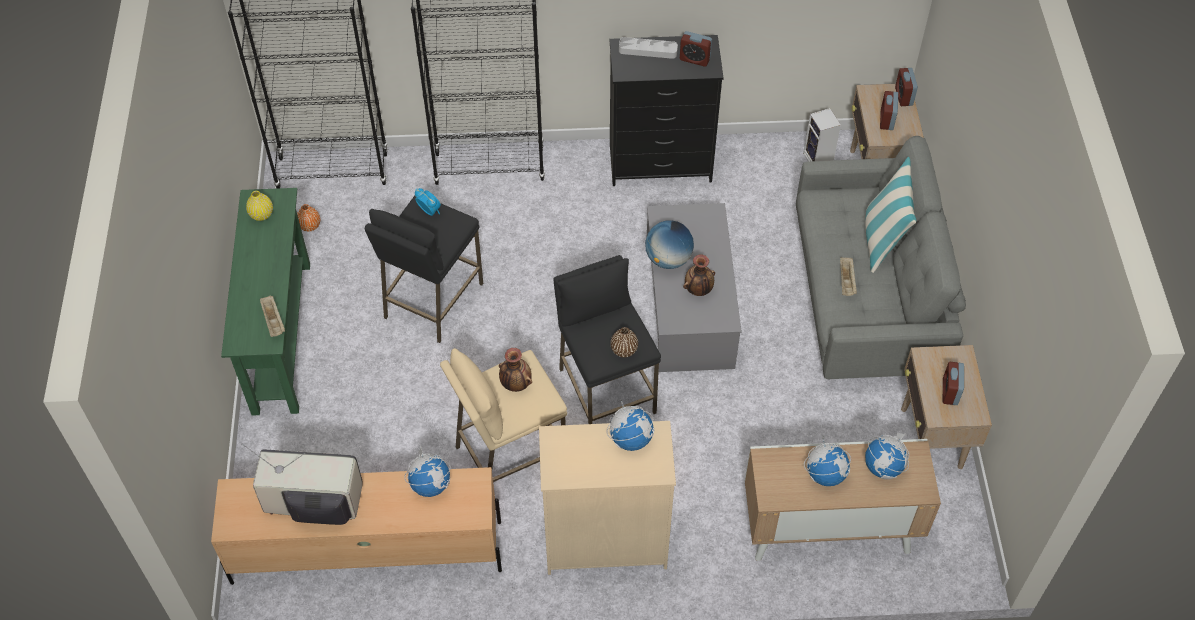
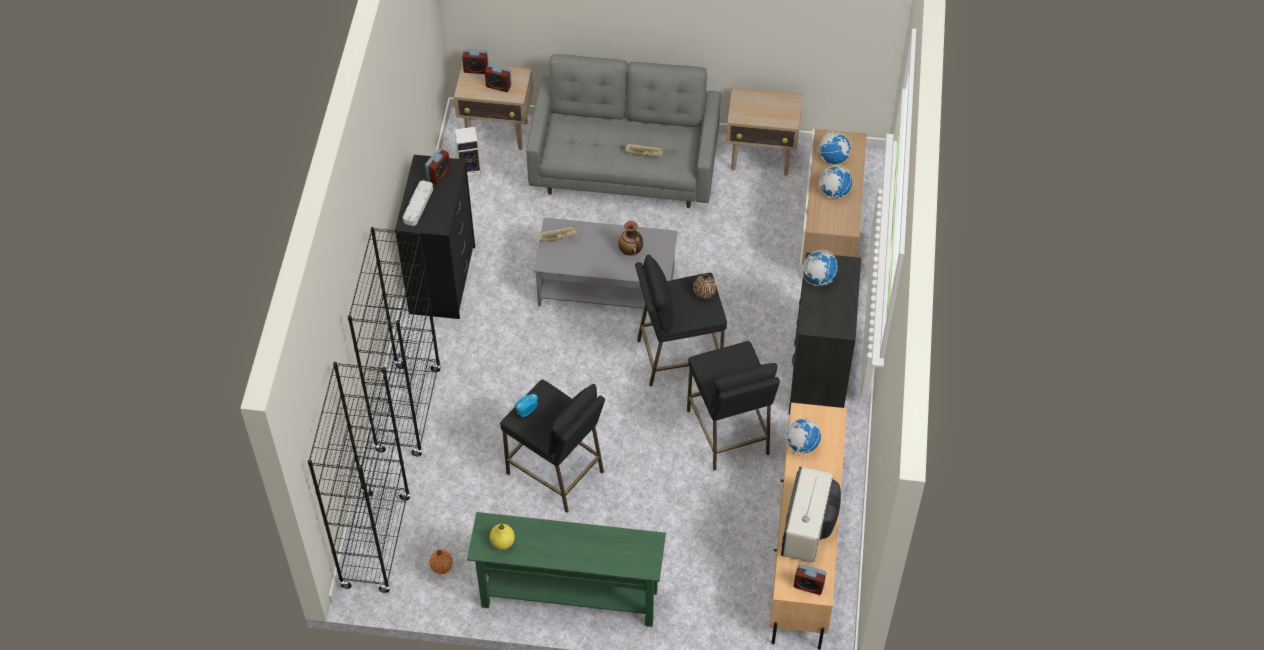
camera: 80 degrees left, 0 degrees up
(274, 321) = (629, 537): beige tray -> beige tray (558, 238)
(509, 455) = (728, 432): beige stool -> black stool
(515, 384) = (723, 369): vase -> none
(605, 540) = (817, 377): beige dresser -> black dresser
(668, 259) = (594, 265): globe -> none
(882, 239) = (608, 124): pillow -> none
(950, 392) = (770, 109): alarm clock -> alarm clock (808, 586)

